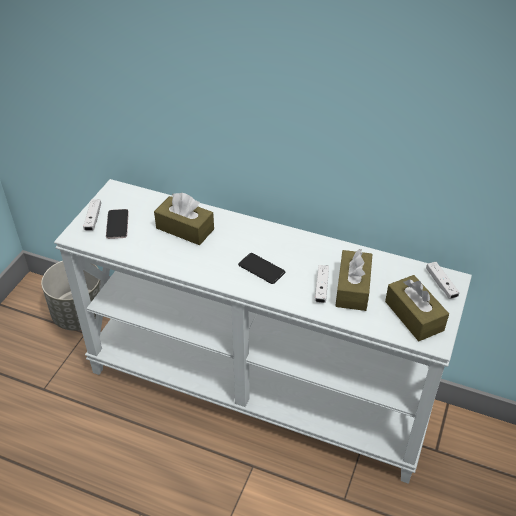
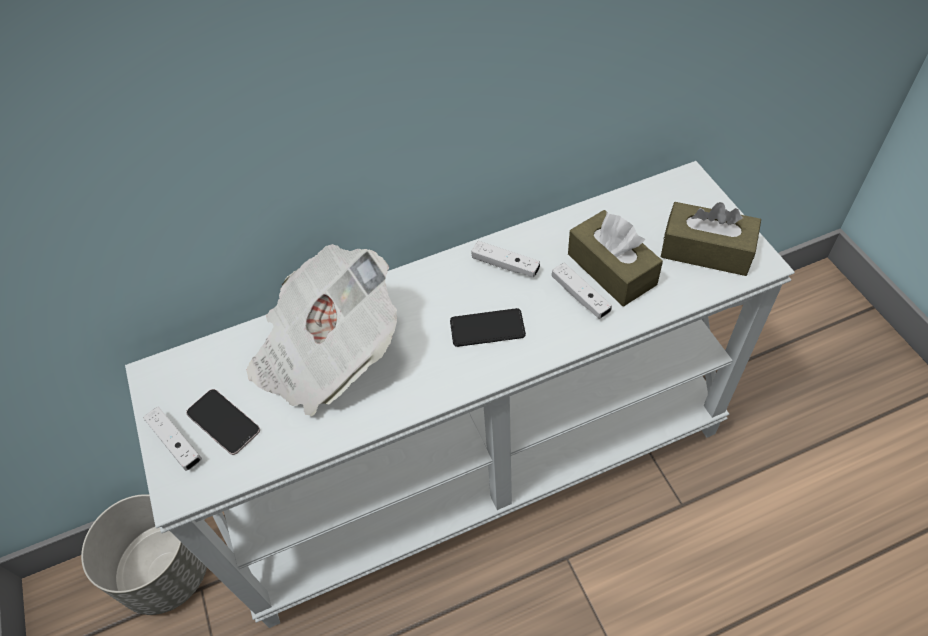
camera: 40 degrees left, 10 degrees up
(185, 229) = (326, 353): brown tissue box -> newspaper
(441, 284) = (685, 193): white game controller -> white game controller (505, 265)

